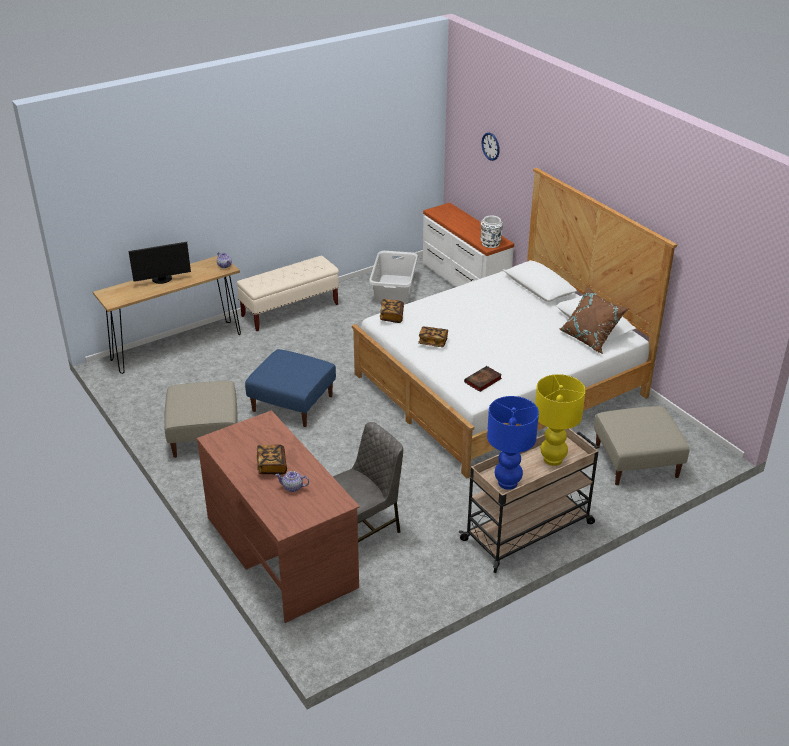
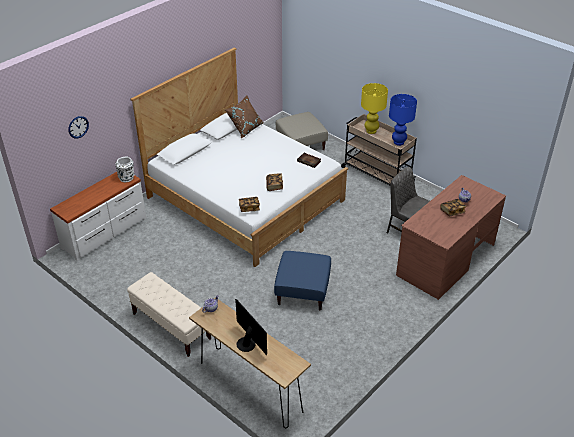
camera: 105 degrees left, 5 degrees up
(203, 434) = (359, 328): beige ottoman -> none
(393, 289) = (123, 270): grey laundry basket -> none

